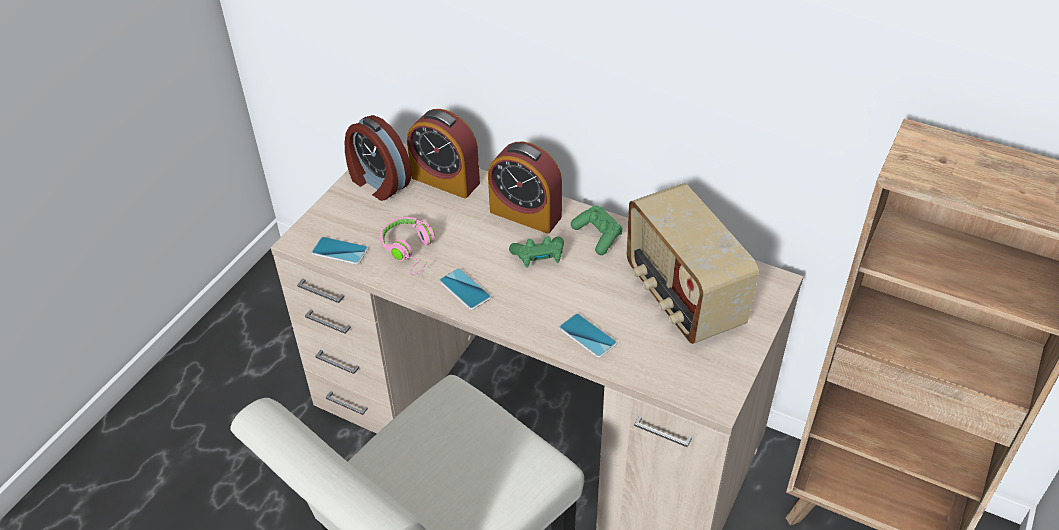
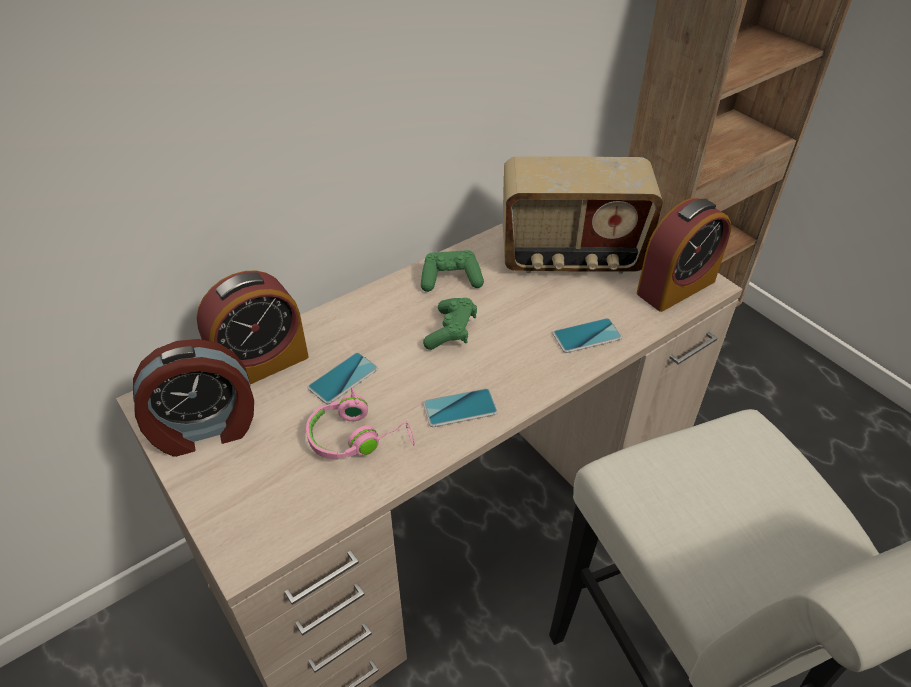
camera: 65 degrees left, 0 degrees up
(340, 251) = (303, 513): phone -> phone (343, 378)
(525, 214) = (376, 318): alarm clock -> alarm clock (676, 287)

